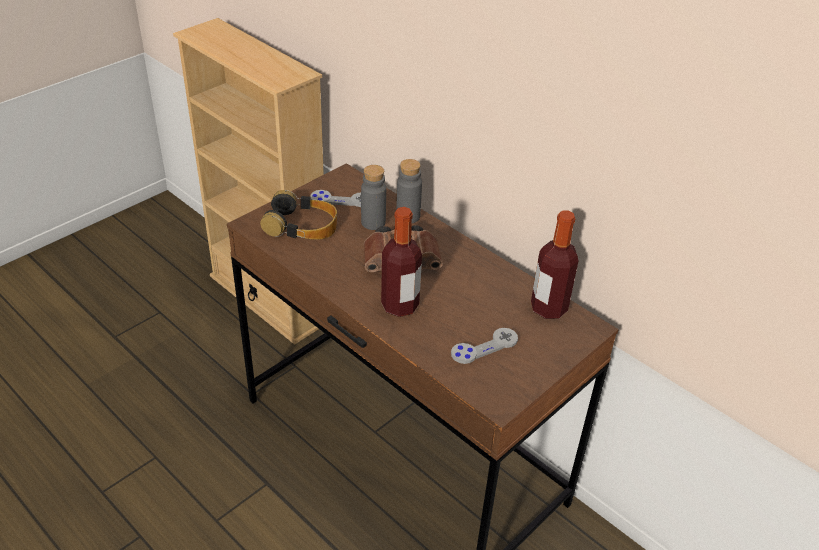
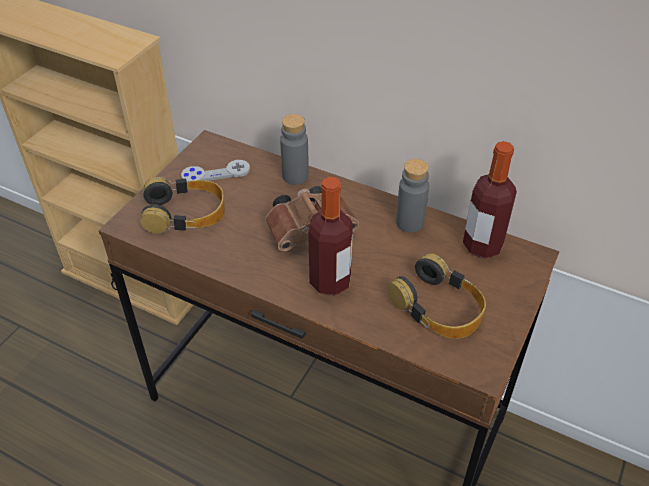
camera: 15 degrees left, 5 degrees up
(373, 222) = (261, 191): grey bottle -> grey bottle (409, 222)
(484, 347) = (438, 307): grey game controller -> headphones

